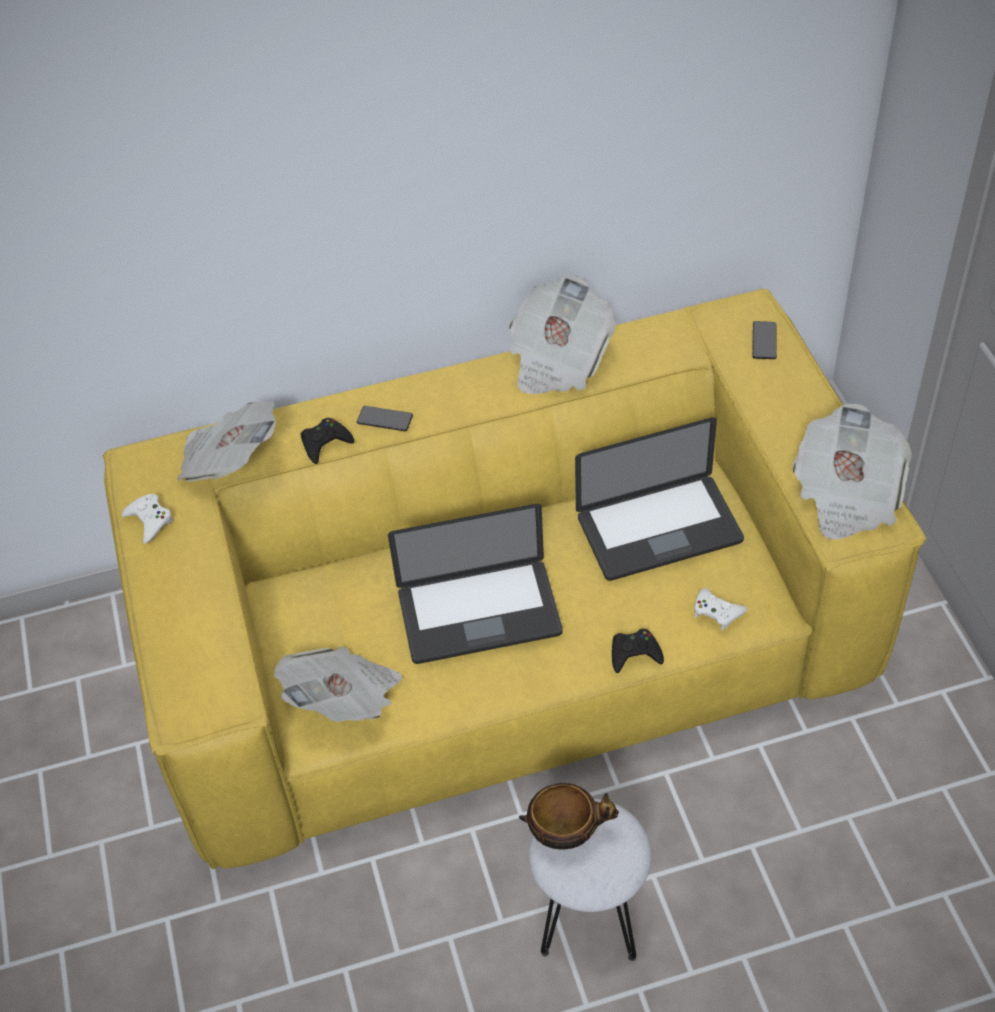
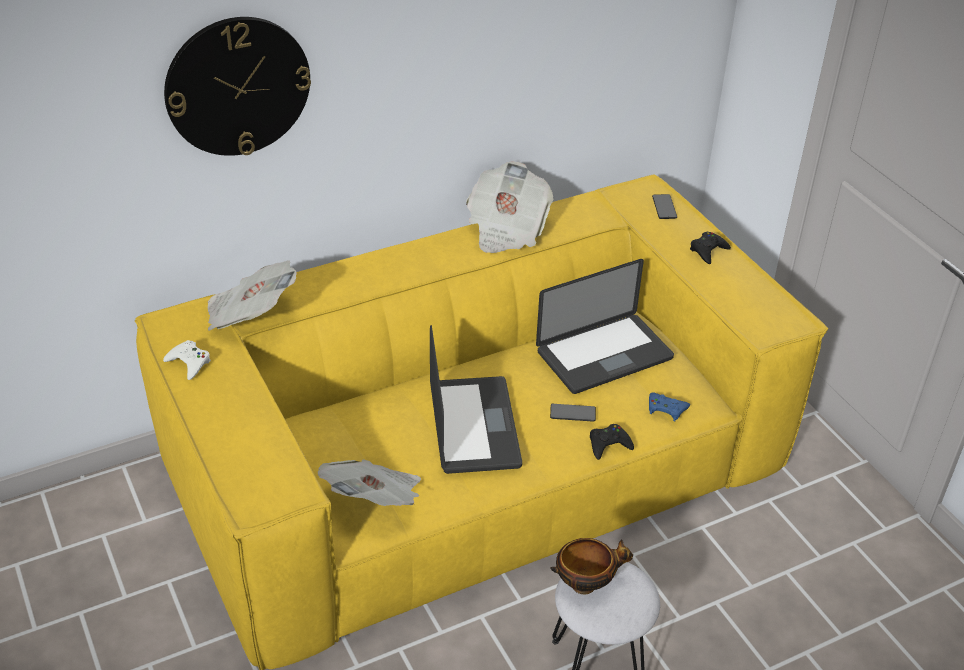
camera: 15 degrees left, 10 degrees down
(206, 205) = (237, 86): none -> wall clock
(325, 443) = (329, 297): black game controller -> black game controller (708, 251)
(385, 419) = (375, 277): phone -> phone (572, 413)
(479, 613) = (474, 426): laptop -> laptop turned 75 degrees counterclockwise
(717, 612) = (666, 409): white game controller -> blue game controller
(846, 495) = (759, 303): newspaper -> none

